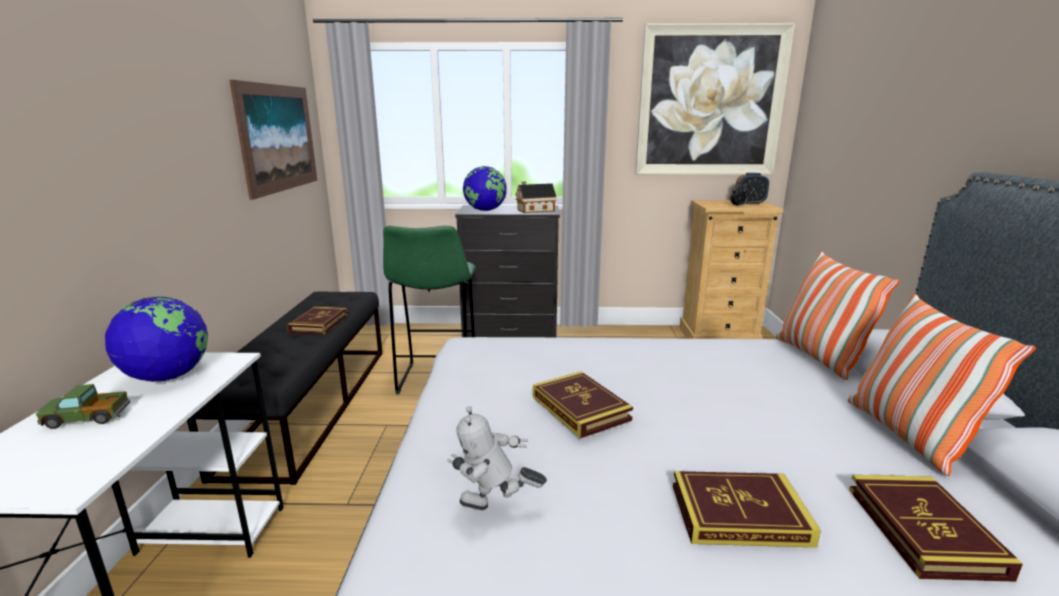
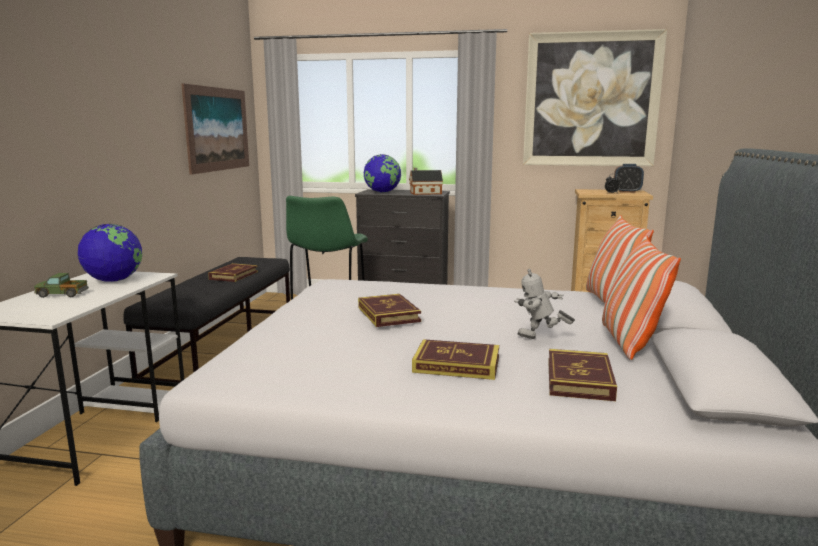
camera: 10 degrees right, 5 degrees down
(495, 511) = (296, 352): toy robot -> toy robot (540, 340)

